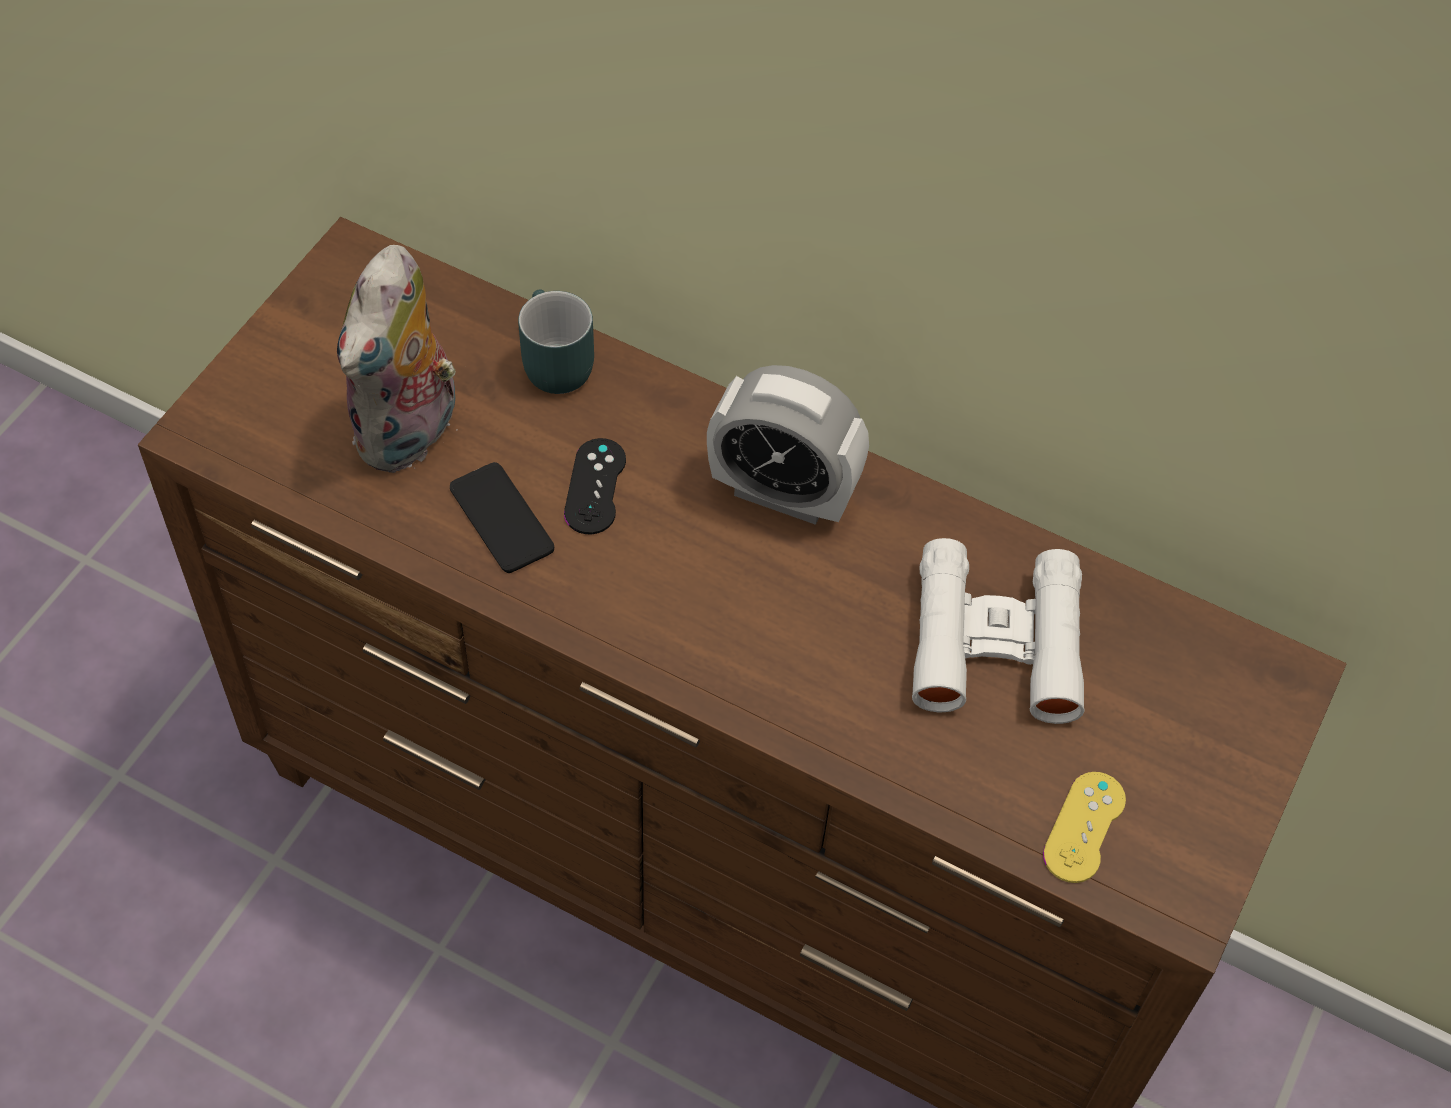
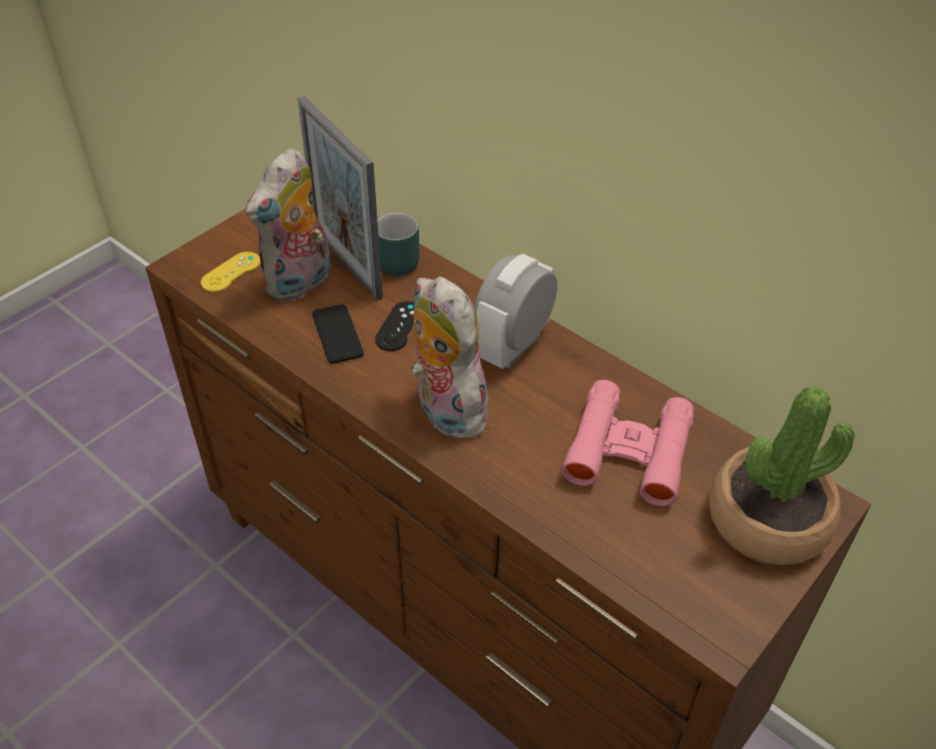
camera: 15 degrees right, 10 degrees down
(475, 382) = (347, 263): none -> picture frame
(709, 624) = (445, 410): none -> plush toy
(782, 493) = (513, 347): alarm clock -> alarm clock turned 90 degrees clockwise
(995, 642) = (628, 451): white binoculars -> pink binoculars
(1084, 827) = (662, 573): yellow game controller -> yellow game controller (231, 272)
(1211, 717) = (767, 520): none -> potted plant

